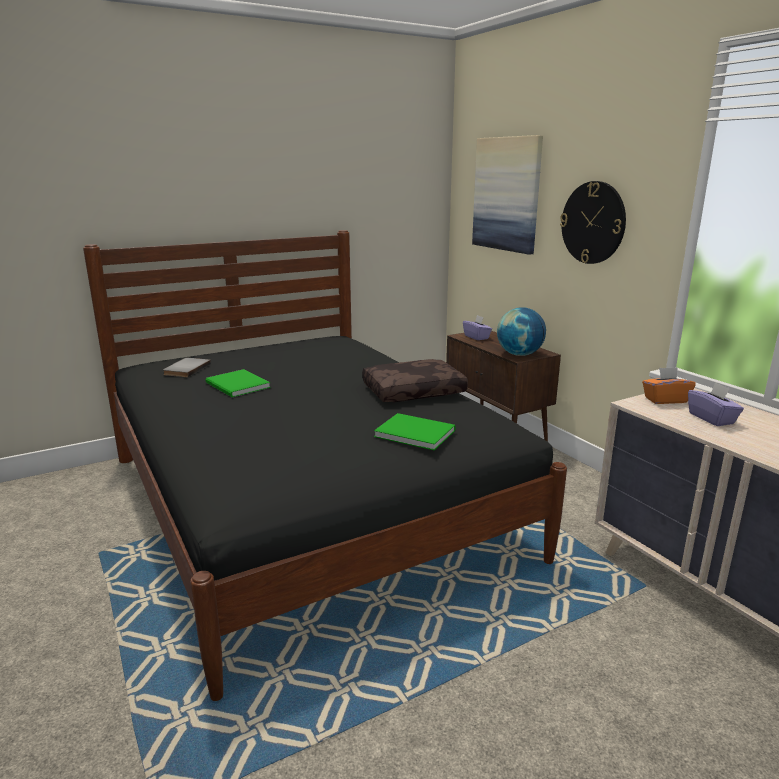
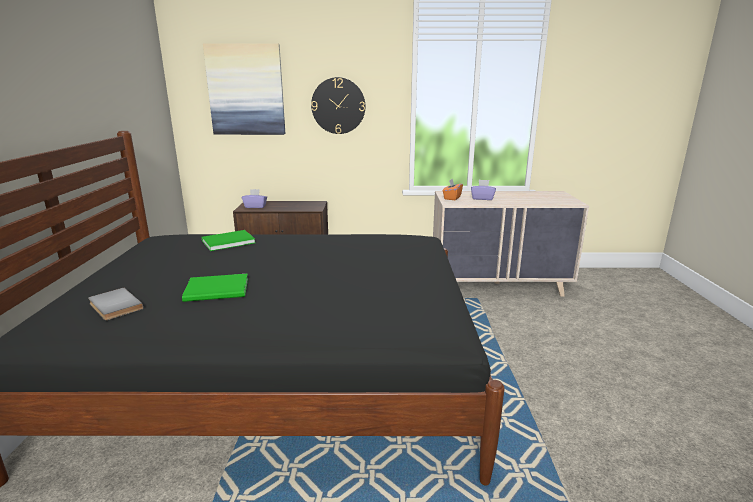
camera: 60 degrees left, 0 degrees up
(413, 391) = (335, 241): brown pillow -> none
(414, 432) = (405, 255): green book -> green book (226, 241)
(519, 354) = (309, 207): globe -> none

